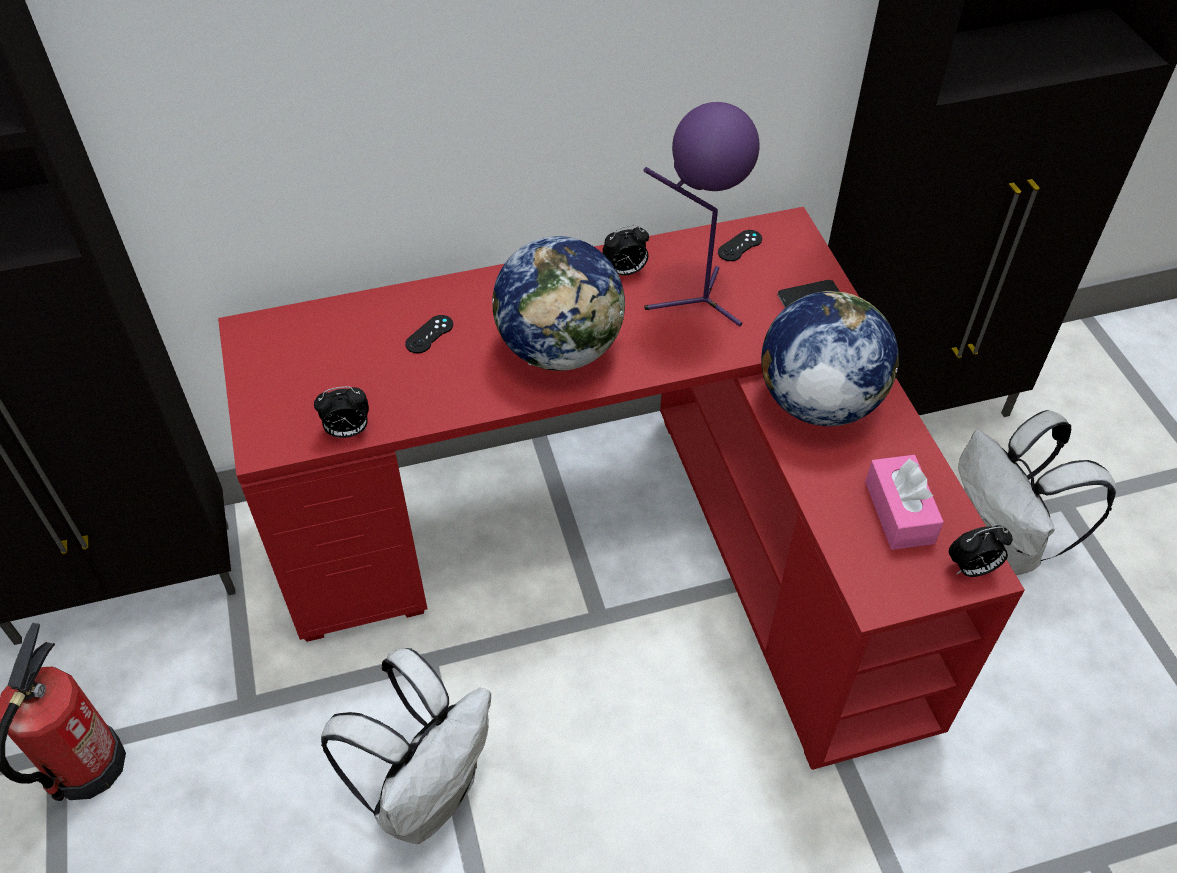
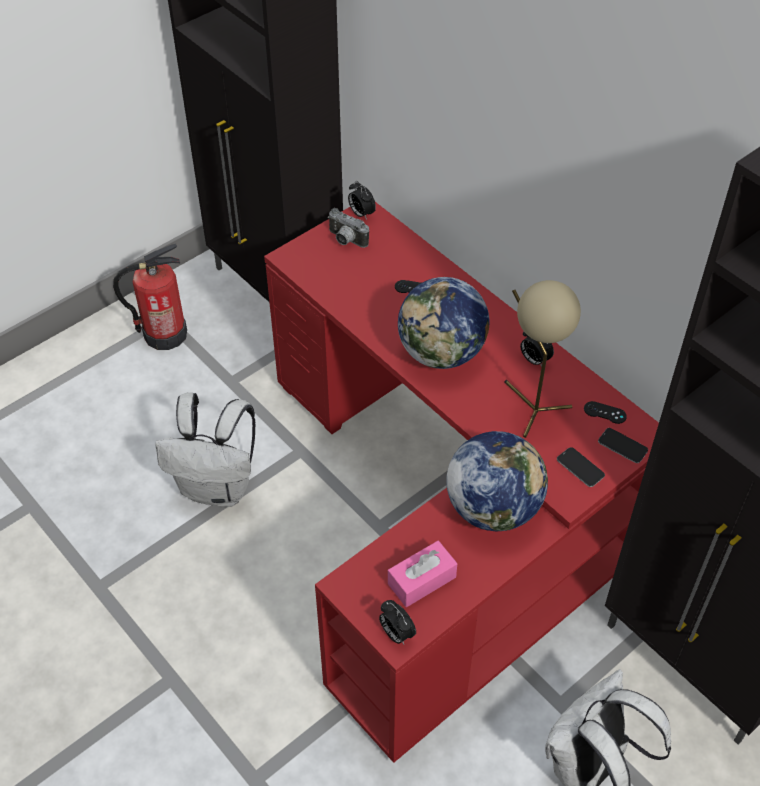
camera: 65 degrees right, 0 degrees up
(284, 371) = (345, 240): none -> camera
(348, 432) = (318, 285): alarm clock -> alarm clock (361, 214)
(697, 302) = (531, 407): purple table lamp -> beige table lamp
(795, 251) = (622, 446): none -> phone

